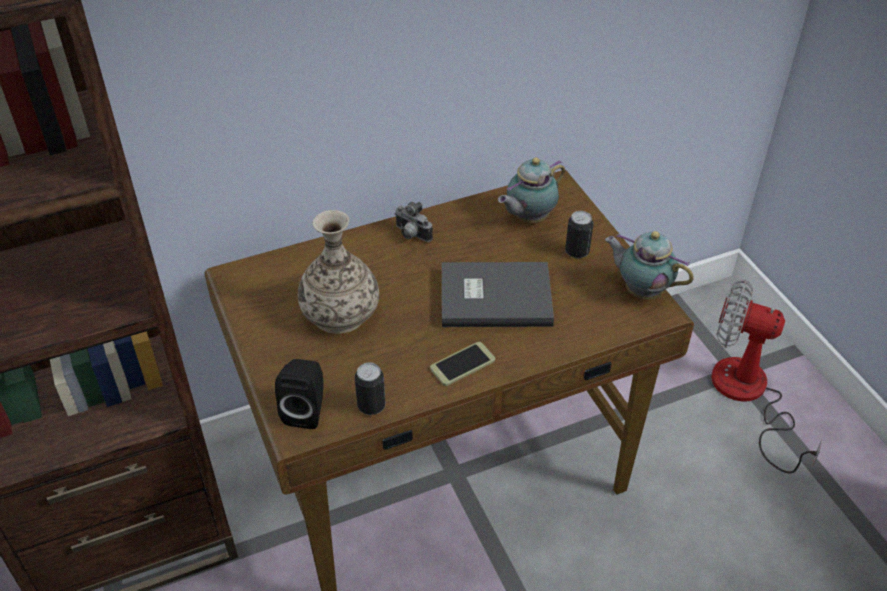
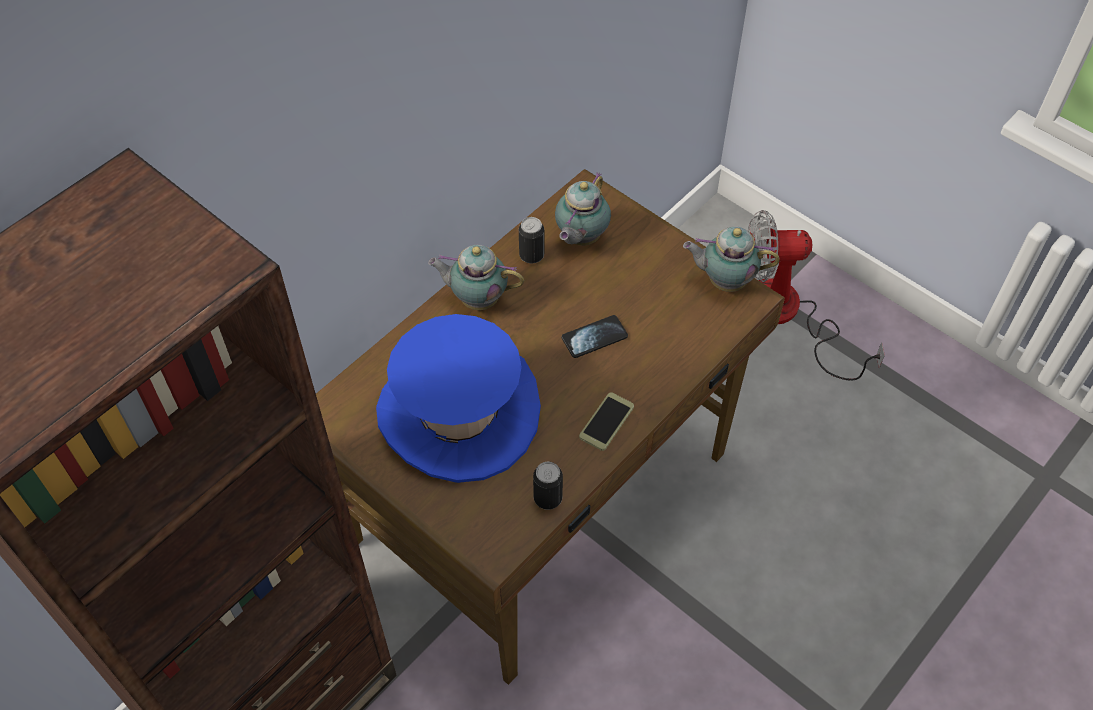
camera: 25 degrees left, 10 degrees up
(306, 410) = (490, 528): black speaker -> none
(340, 313) = (459, 413): vase -> blue hat
(411, 235) = (477, 299): camera -> teapot
(493, 296) = (594, 337): grey book -> phone
(577, 252) = (645, 260): can -> can (531, 255)

